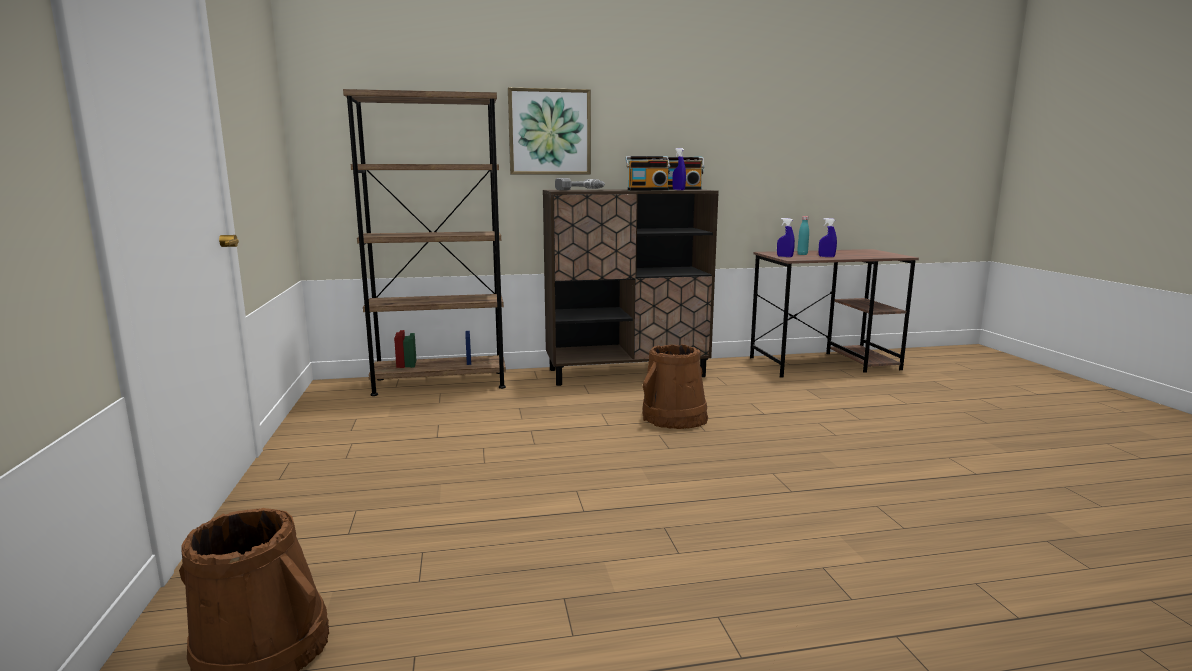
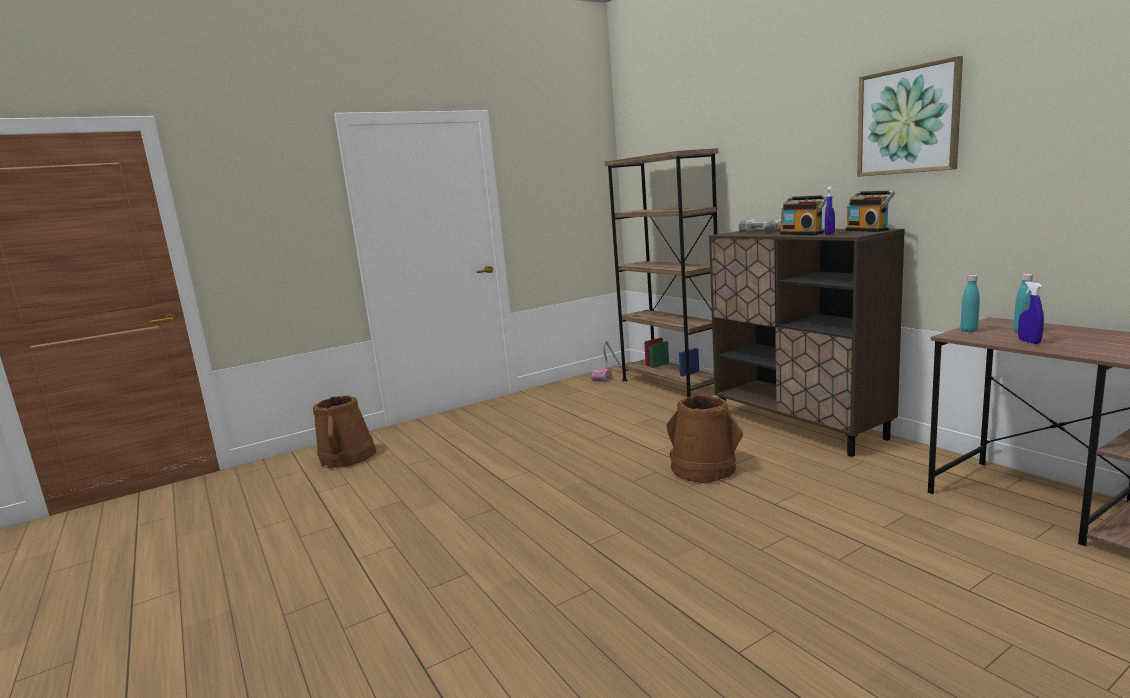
camera: 70 degrees right, 0 degrees up
(330, 395) = (610, 373): none -> vacuum cleaner
(549, 132) = (763, 172): picture -> picture (908, 121)
(784, 256) = (969, 331): blue spray bottle -> turquoise bottle

